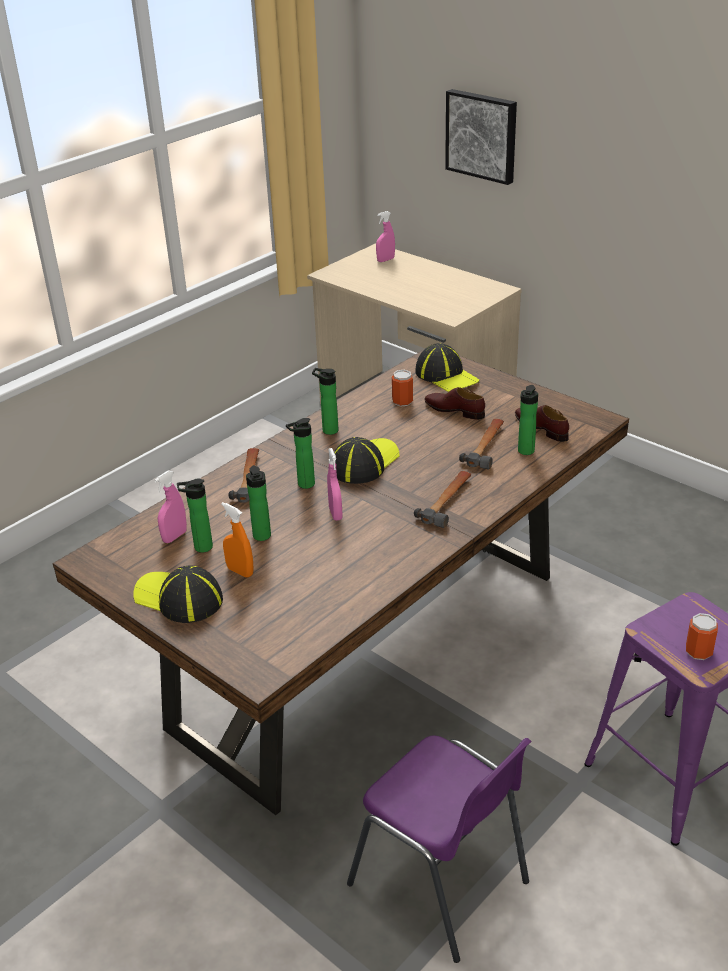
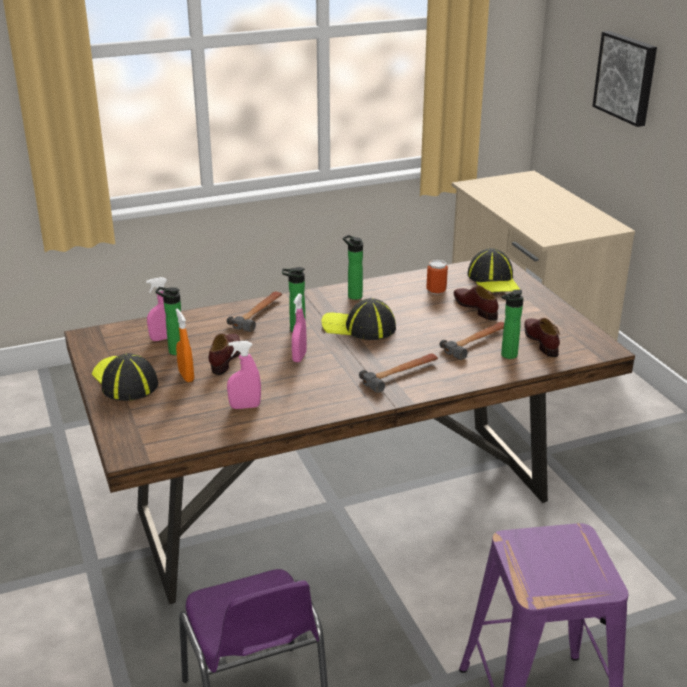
camera: 25 degrees right, 5 degrees down
(262, 537) = (226, 357): bottle -> brown shoe
(364, 463) = (359, 327): cap -> cap turned 135 degrees counterclockwise
(385, 260) = (530, 184): pink spray bottle -> pink spray bottle (245, 406)
(698, 651) = (547, 576): can -> none

